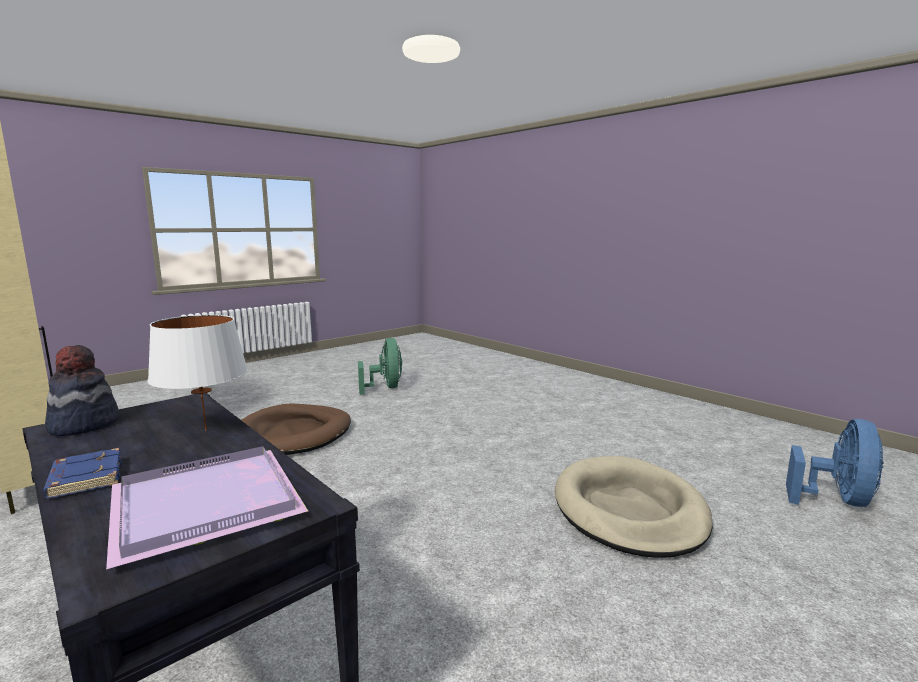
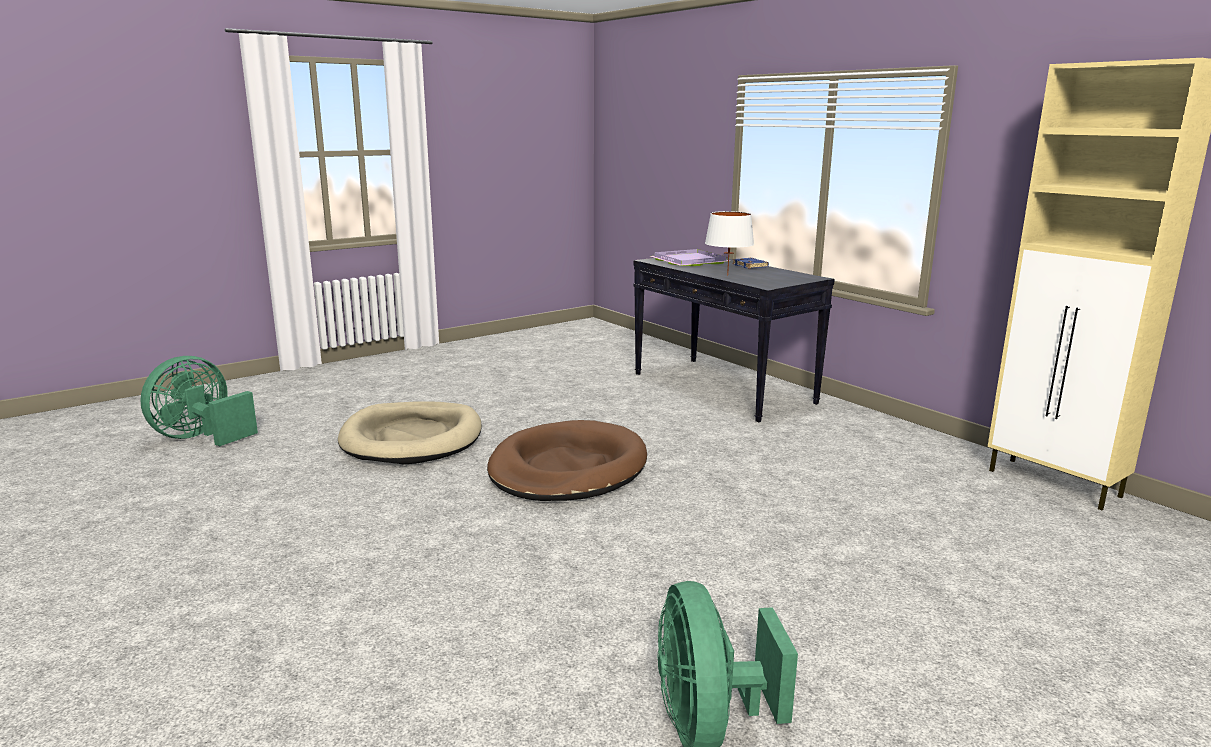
camera: 175 degrees left, 5 degrees up
(83, 424) = (802, 278): hat -> none
(293, 434) = (824, 549): brown dog bed -> brown dog bed (567, 469)
(837, 500) = (201, 437): blue fan -> green fan

